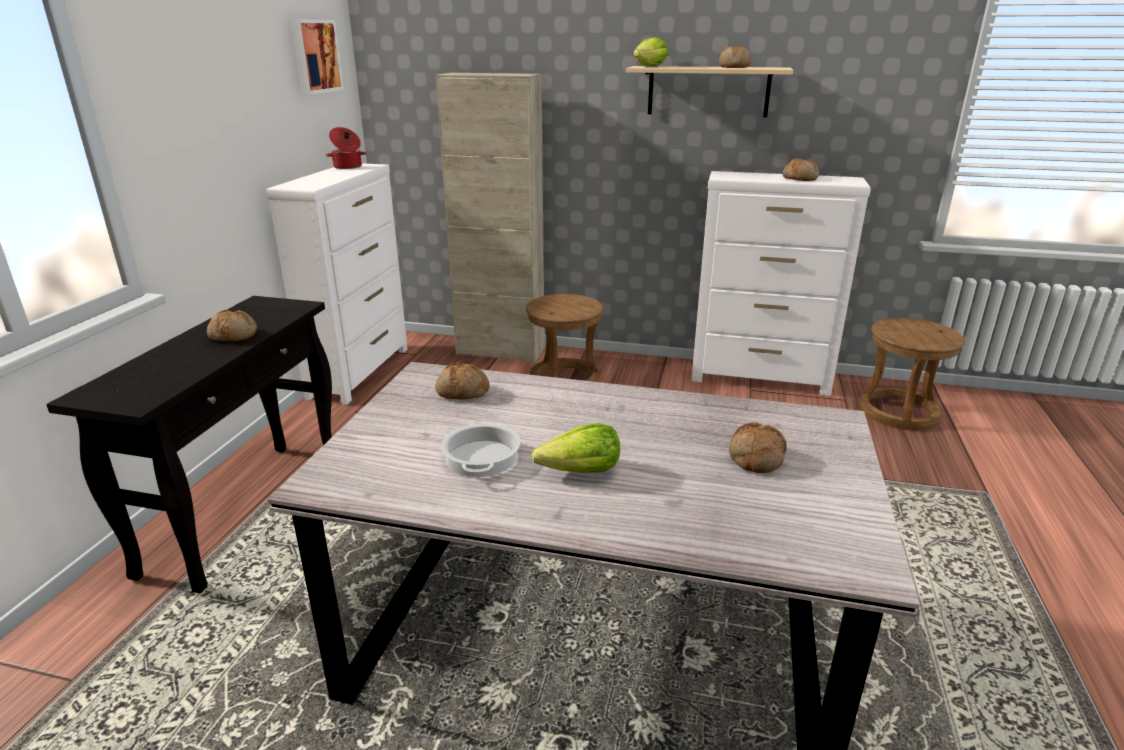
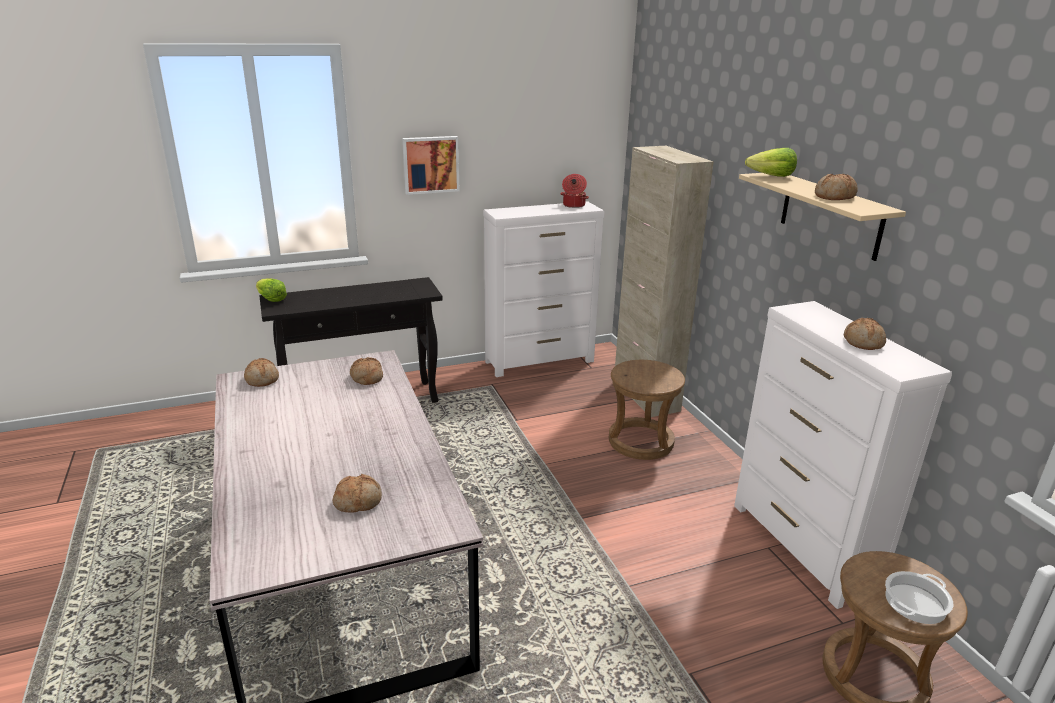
camera: 55 degrees right, 0 degrees up
(234, 335) = (369, 295): bread -> bread (262, 379)
(315, 56) = (571, 118): picture -> picture (430, 164)
(480, 457) = (291, 409): cooking pot -> cooking pot (915, 602)
(581, 472) = (295, 444): lettuce -> lettuce (271, 299)

